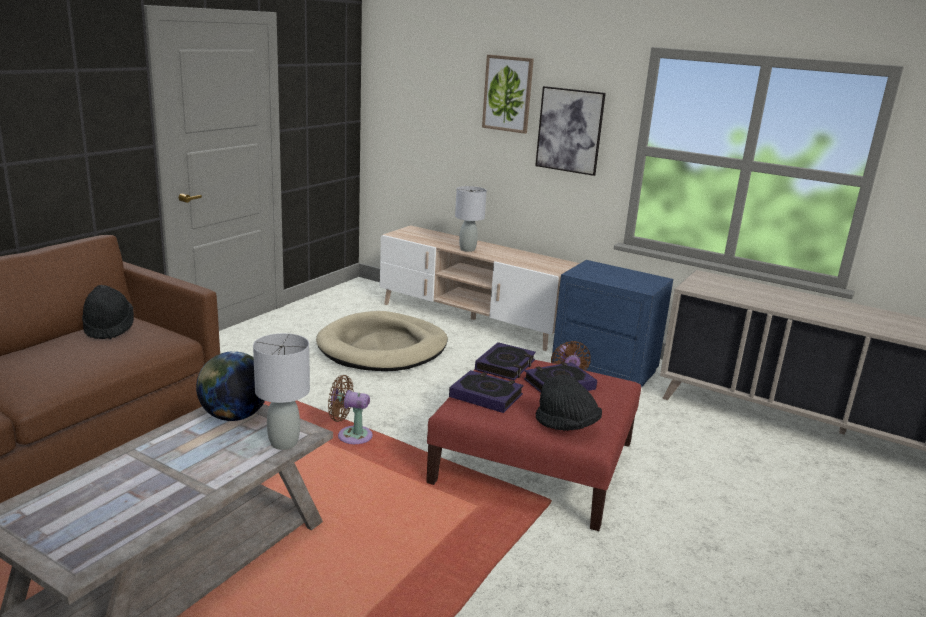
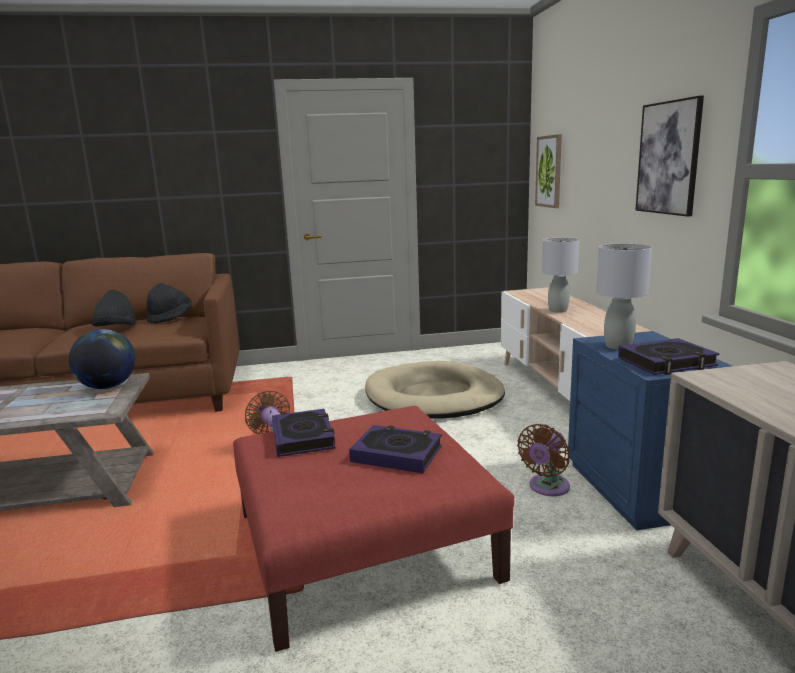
camera: 50 degrees right, 5 degrees down
(283, 443) = (80, 412): grey table lamp -> grey table lamp (618, 346)
(505, 365) = (389, 420): book -> book (666, 363)
(508, 94) = (618, 124): picture -> picture (549, 171)
(566, 426) = (300, 494): black hat -> black hat (116, 329)

